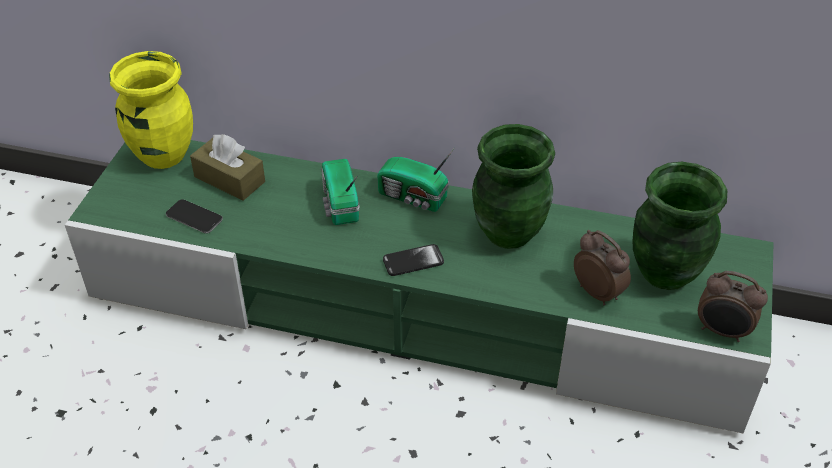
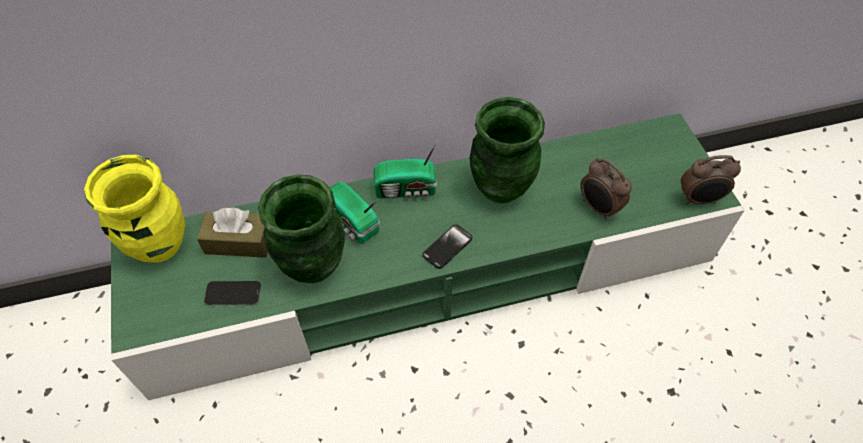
camera: 30 degrees left, 10 degrees up
(598, 292) = (598, 208): alarm clock -> alarm clock turned 150 degrees counterclockwise
(664, 272) = (630, 170): green vase -> green vase (311, 265)

